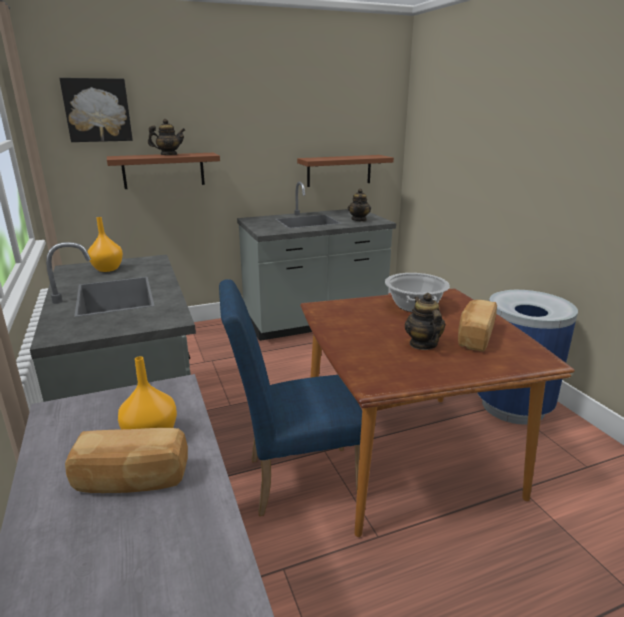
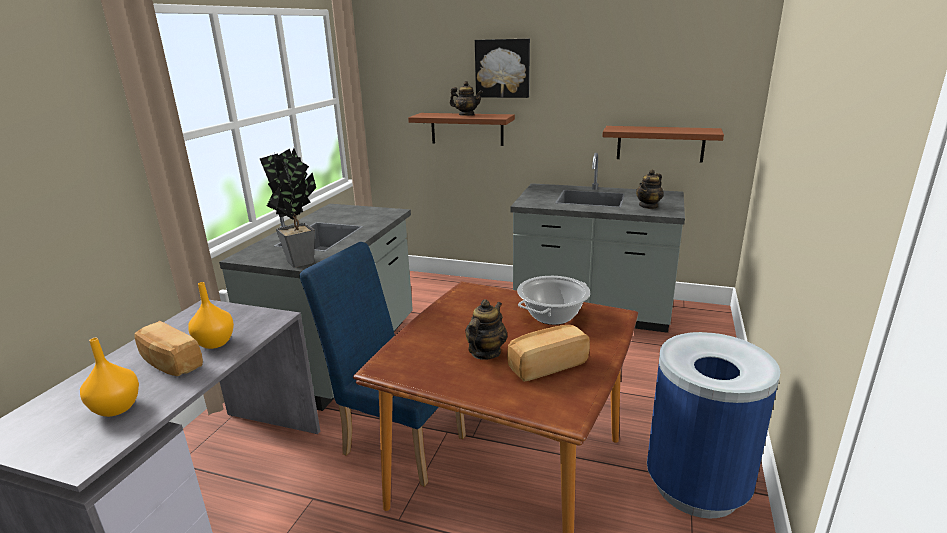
camera: 40 degrees right, 0 degrees up
(97, 110) = (416, 72): picture -> picture (503, 68)
(107, 269) = (351, 213): orange vase -> orange vase (116, 407)
(144, 319) = (301, 260): none -> potted plant

